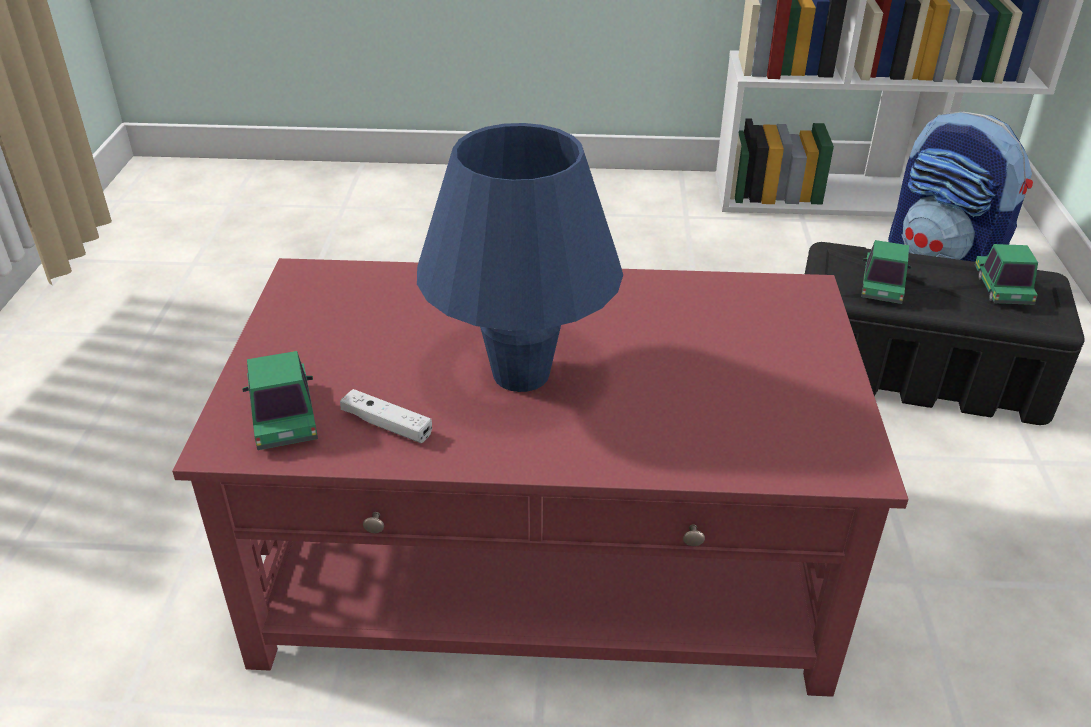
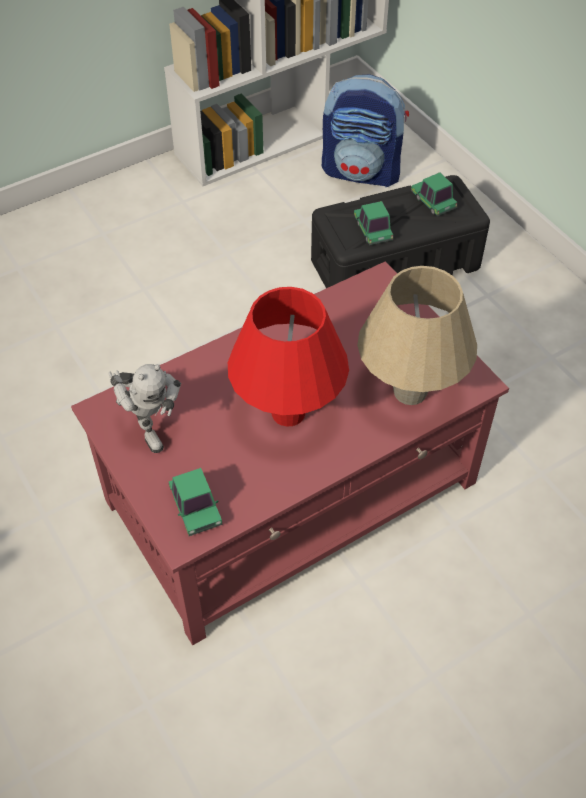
camera: 35 degrees left, 15 degrees up
(284, 417) = (195, 507): toy car -> toy car turned 150 degrees counterclockwise
(335, 312) = (150, 426): none -> toy robot
(387, 425) = (252, 481): white game controller -> none
(521, 374) = (288, 412): blue table lamp -> red table lamp
(727, 429) = (410, 392): none -> beige table lamp

